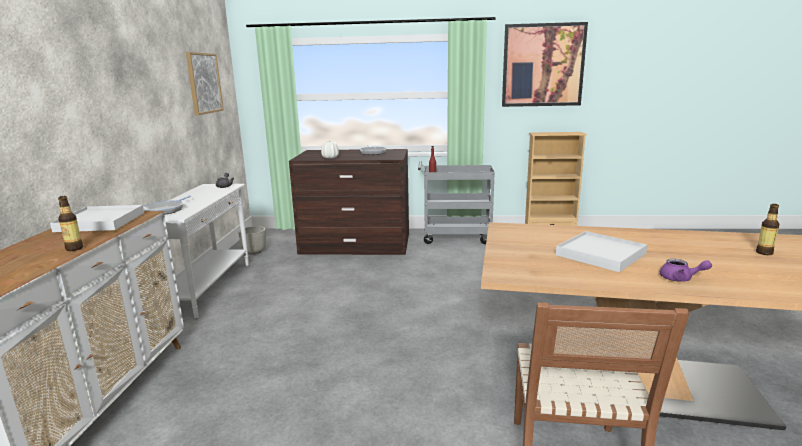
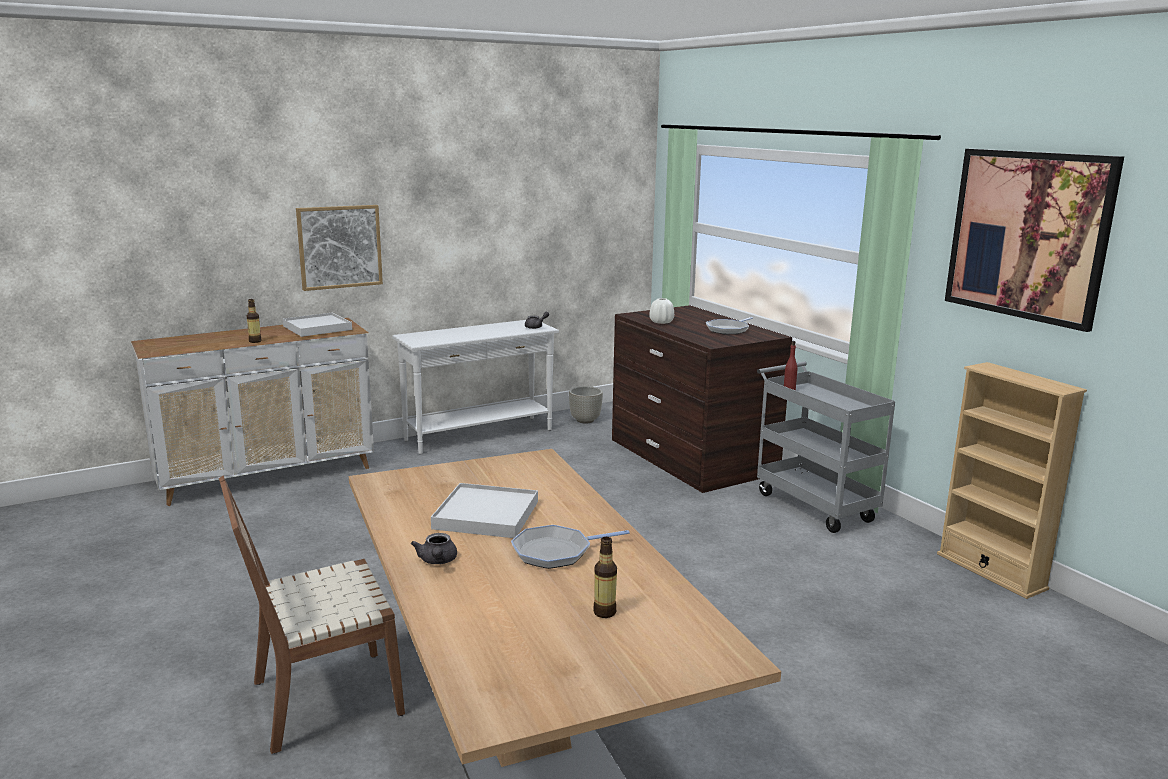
camera: 55 degrees right, 0 degrees up
(166, 210) = (431, 335): frying pan -> frying pan (556, 552)
(204, 83) = (573, 200): picture -> picture (339, 247)
(680, 279) = (437, 561): purple teapot -> grey teapot

